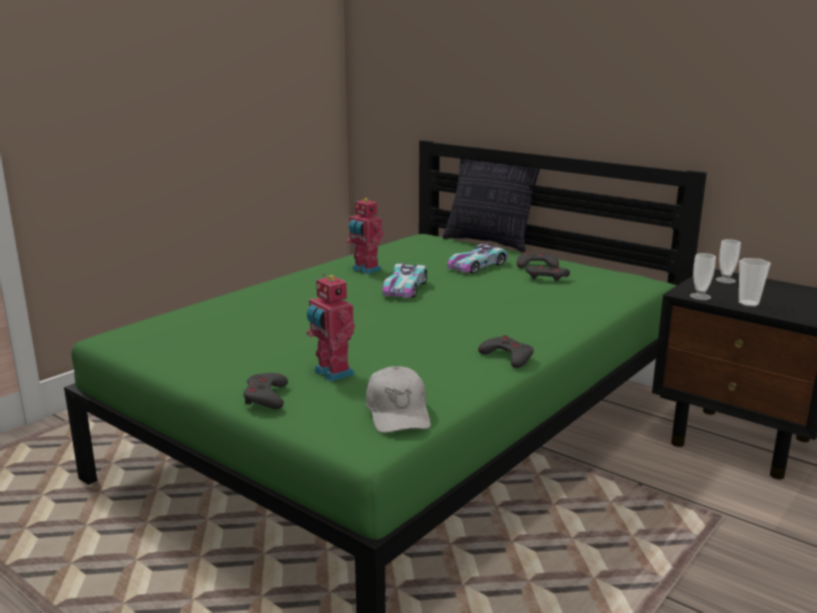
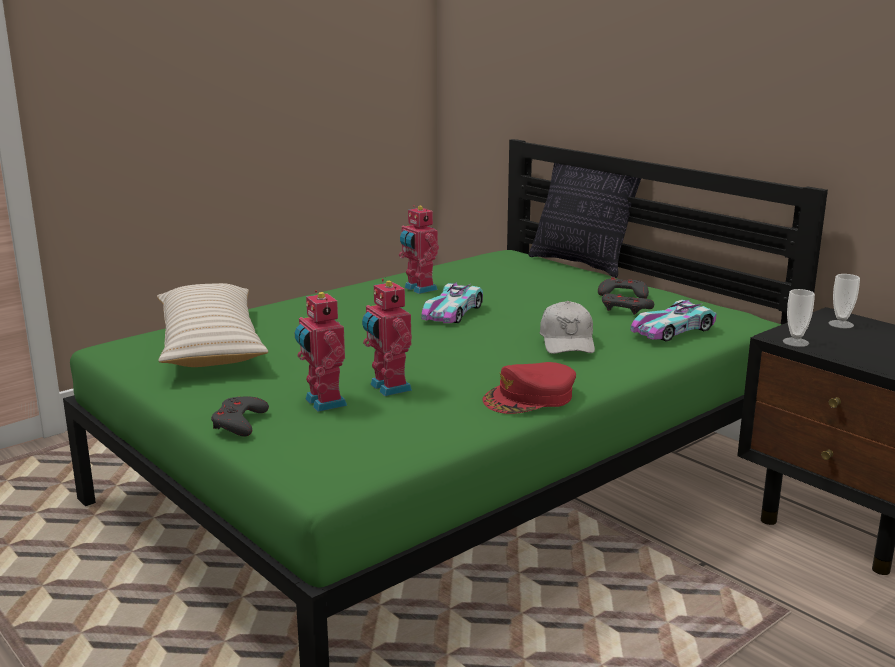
camera: 10 degrees right, 0 degrees up
(203, 329) = (210, 344): none -> beige pillow
(382, 356) = (388, 388): none -> toy robot
(398, 413) = (372, 451): white cap -> white cap (567, 342)
(477, 266) = (551, 291): toy car -> toy car (673, 330)
(507, 357) = (530, 398): grey game controller -> red cap
(748, 303) = (852, 354): cup -> none

